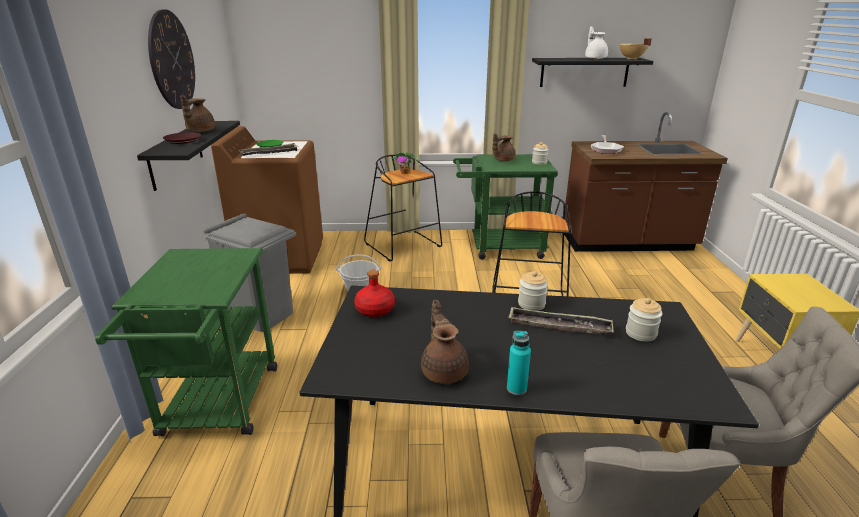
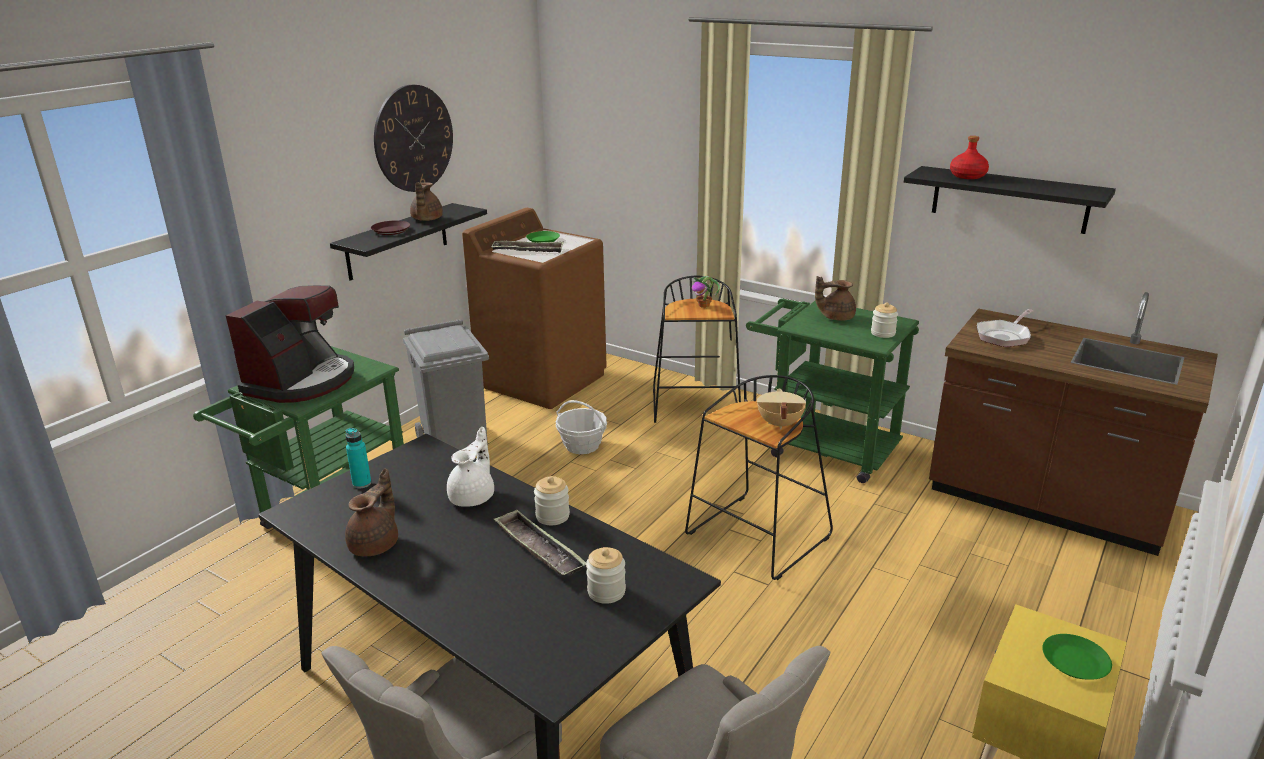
camera: 35 degrees right, 0 degrees up
(188, 279) = (302, 381): none -> coffee machine
(200, 131) = (426, 219): brown teapot -> brown teapot turned 45 degrees counterclockwise
(375, 309) = (409, 465): red bottle -> red bottle (968, 176)
(516, 388) = (405, 585): turquoise bottle -> turquoise bottle (362, 483)
(595, 58) = (1016, 182): white teapot -> white teapot (473, 496)
(631, 59) = (1081, 190): beige cooking pot -> beige cooking pot (779, 424)
(808, 289) = (1075, 662): none -> green plate

